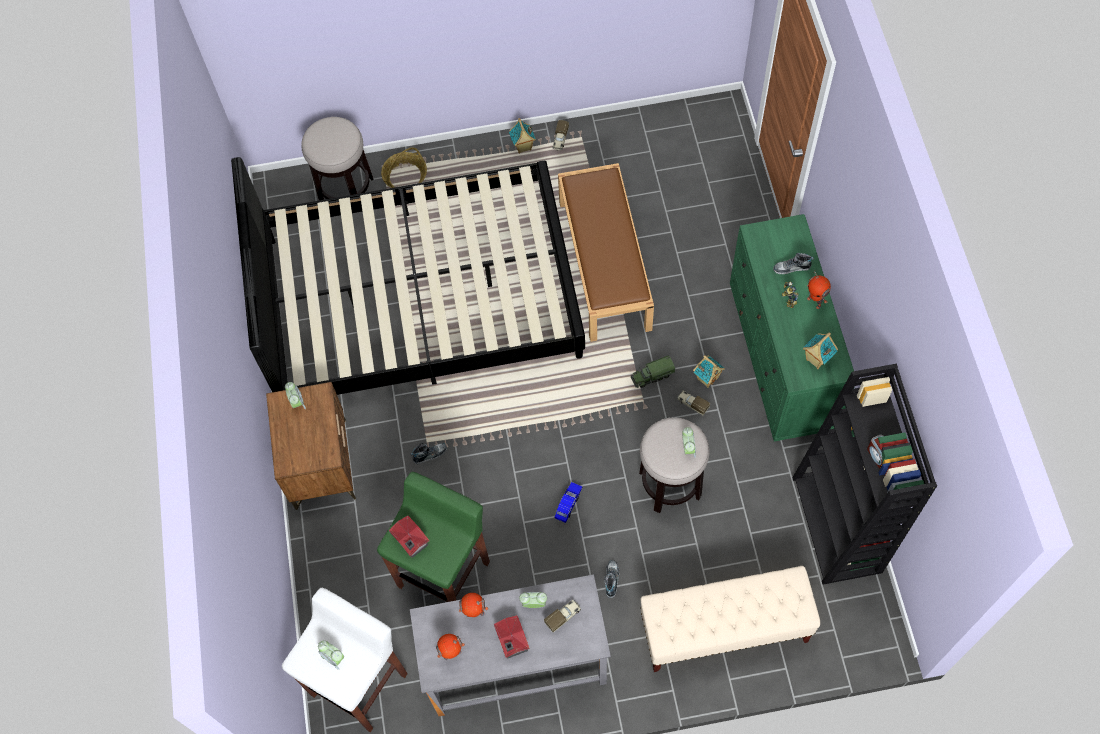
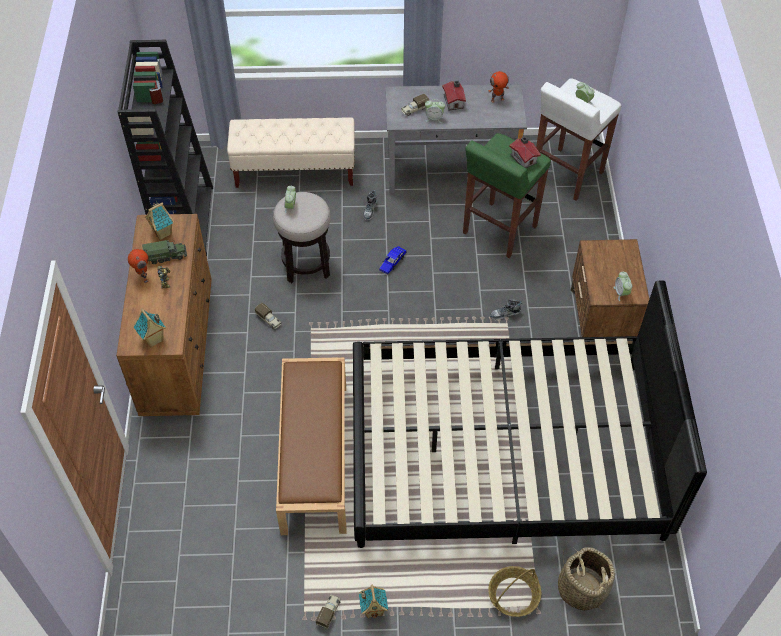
camera: 175 degrees left, 10 degrees down
(346, 190) = (582, 588): stool -> basket
(475, 614) = (478, 118): toy robot -> none
(652, 375) = (297, 348): toy truck -> toy truck (166, 256)
(707, 378) = (249, 338): toy house -> toy house (153, 340)
(781, 357) = (177, 346): green dresser -> brown dresser
(792, 268) = (150, 308): shoe -> none

